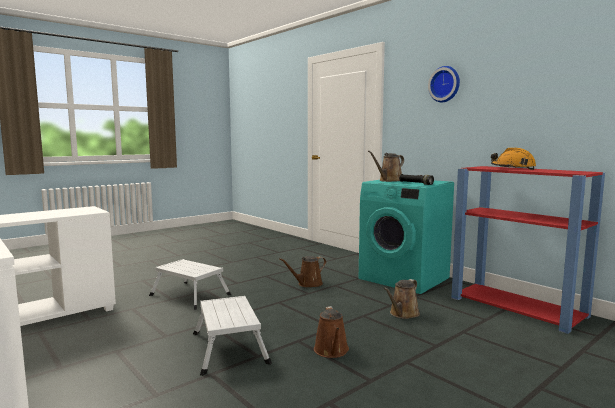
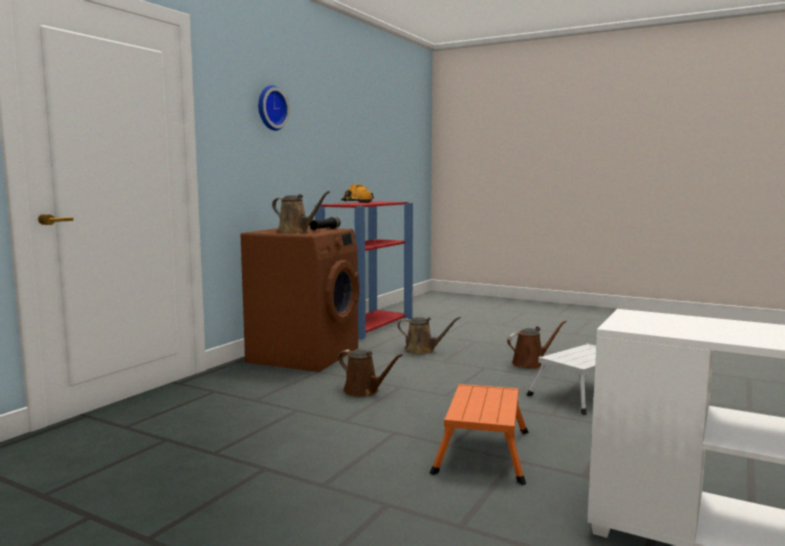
camera: 110 degrees left, 0 degrees up
(190, 295) = (482, 451): white step ladder -> orange step ladder
(403, 278) = (306, 355): turquoise washing machine -> brown washing machine

